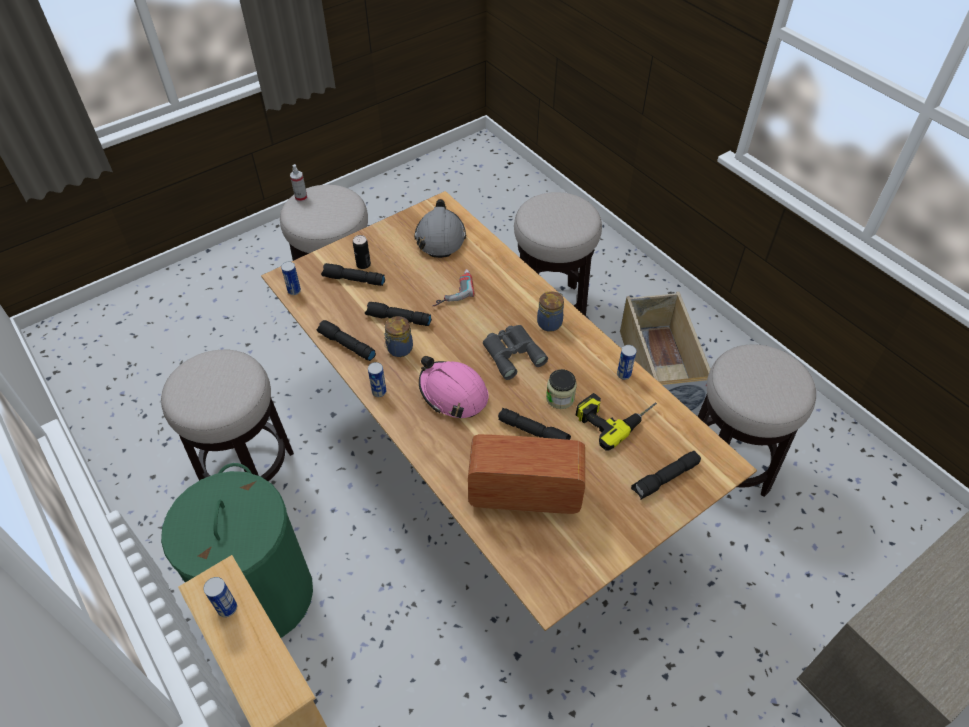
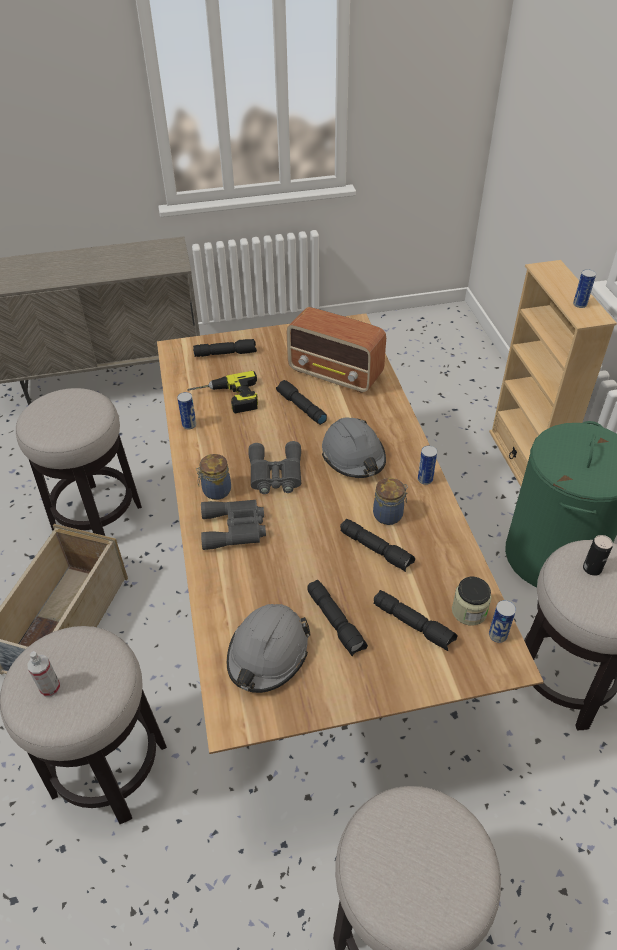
camera: 155 degrees left, 5 degrees down
(301, 197) = (453, 908): spray bottle -> spray bottle (50, 687)
(346, 345) = (446, 538): black flashlight -> black flashlight (336, 622)
(363, 264) = (392, 645): can -> can (592, 568)
(452, 290) = (296, 565): power drill -> none
(453, 393) = (353, 456): pink hard hat -> grey hard hat
(513, 300) = (235, 528): none -> grey binoculars
(560, 398) = (260, 424): jar -> jar (469, 611)

